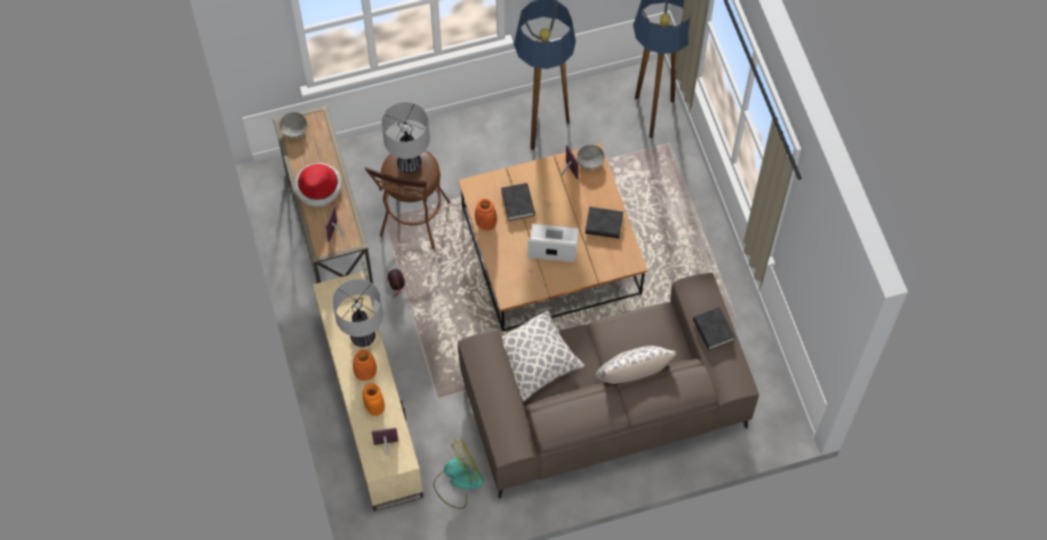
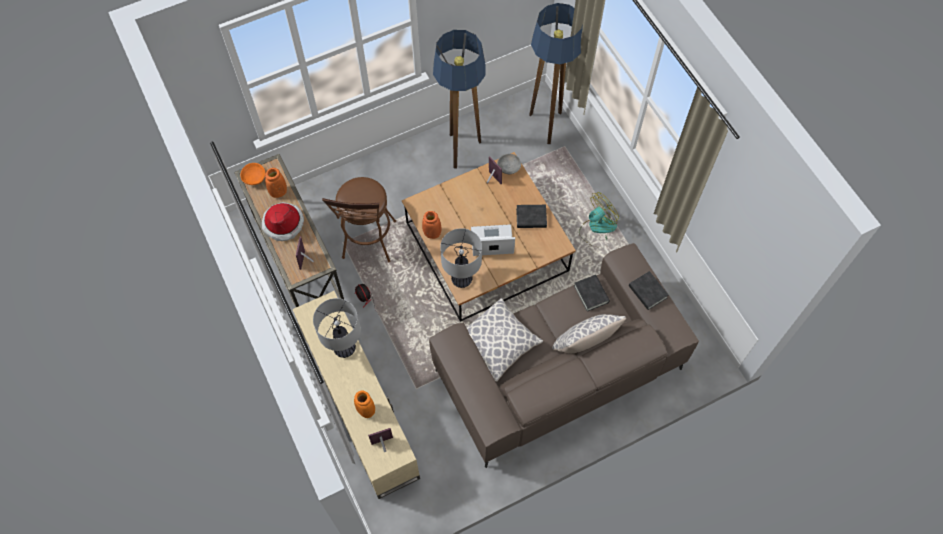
camera: 10 degrees left, 0 degrees up
(294, 129) = (254, 178): grey bowl -> orange bowl
(366, 373) = (353, 380): orange vase -> orange vase (278, 192)
(409, 164) = (359, 192): table lamp -> table lamp (461, 280)
(458, 481) = (447, 458): fan -> fan (597, 229)
(518, 203) = (455, 212): black book -> black book (591, 294)

